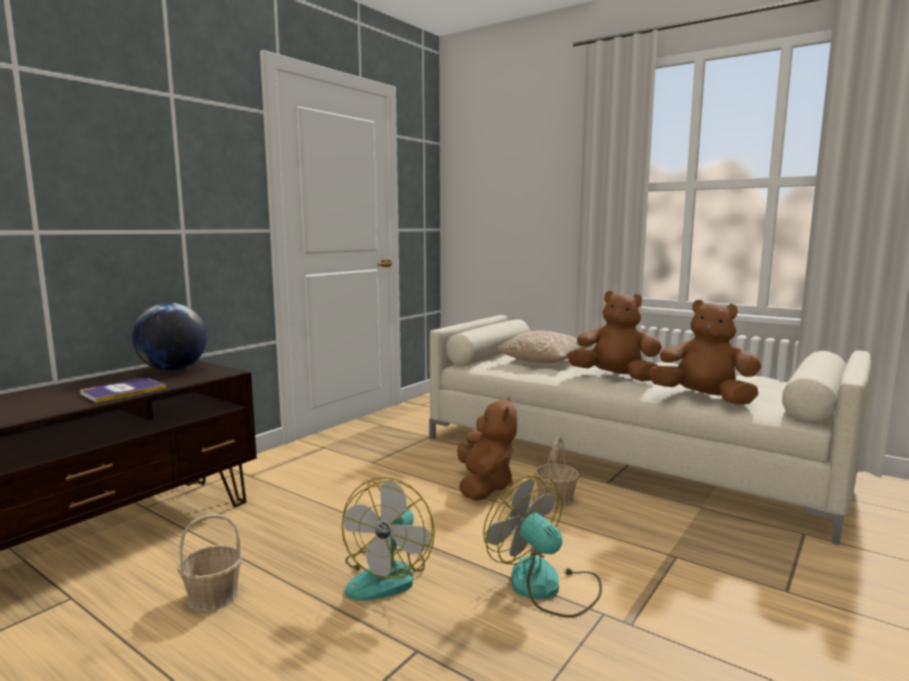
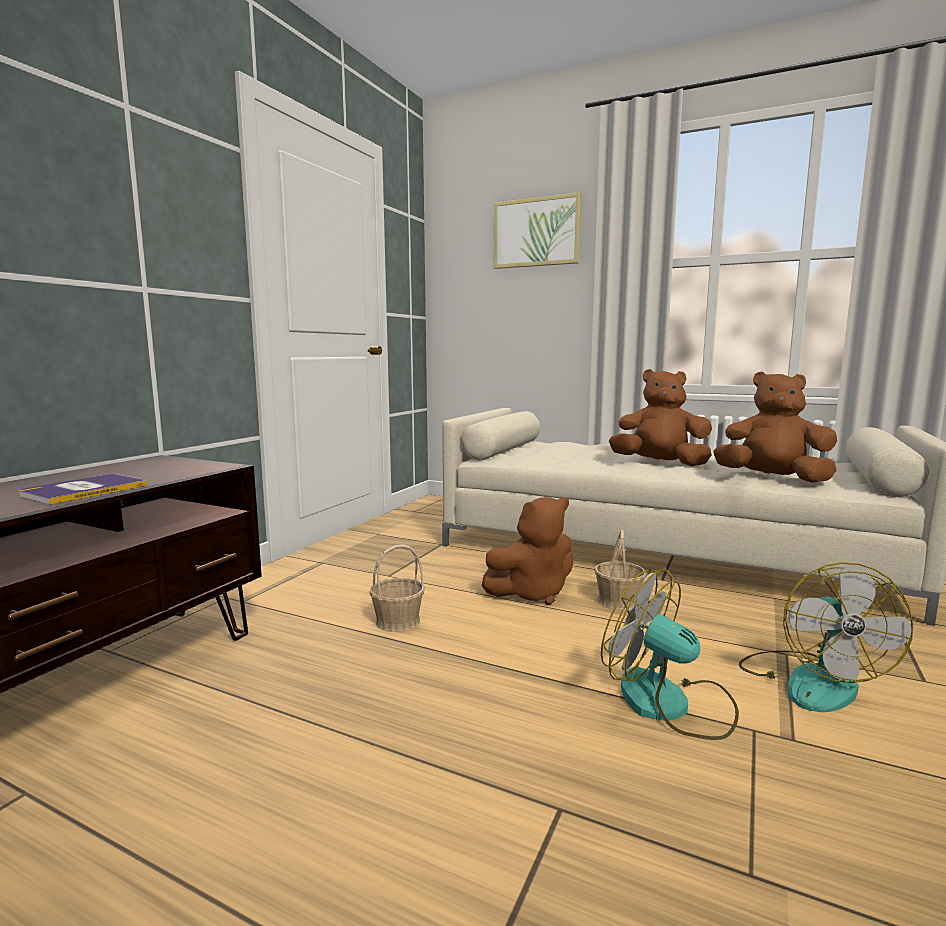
camera: 10 degrees left, 0 degrees up
(173, 370) = (144, 466): globe -> none
(213, 596) = (245, 764): basket -> basket (397, 621)
(388, 575) = (472, 709): fan -> fan (812, 680)
(484, 486) = (532, 593): brown plush toy -> brown plush toy turned 75 degrees clockwise
(533, 156) = (536, 232): none -> picture
(544, 361) = (569, 452): pillow -> none

